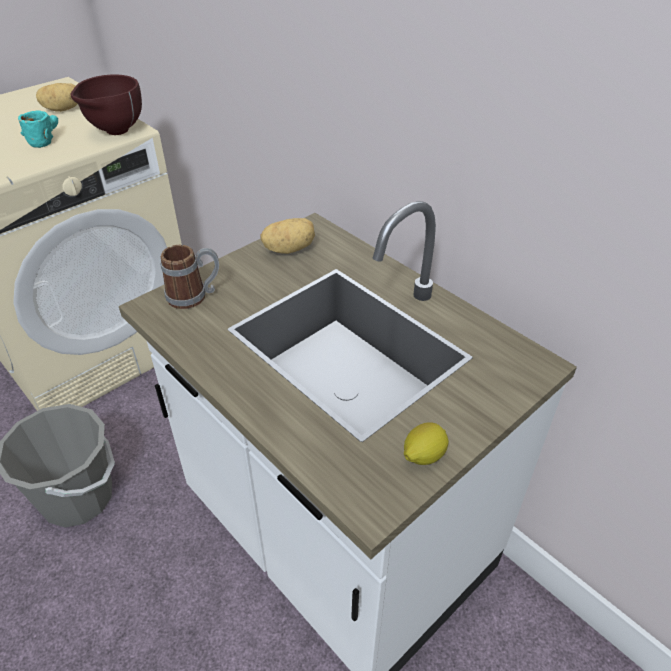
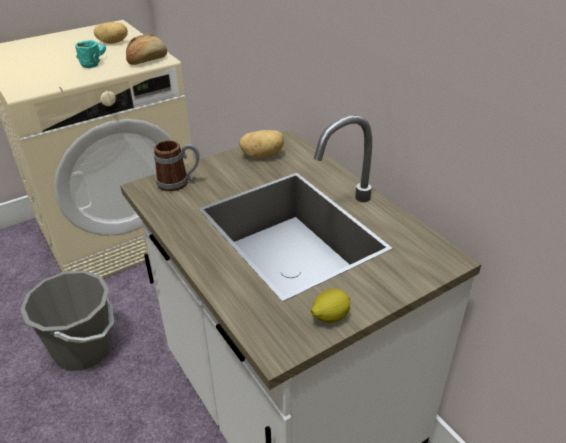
camera: 10 degrees right, 5 degrees down
(115, 132) = (147, 60): brown bowl -> bread

